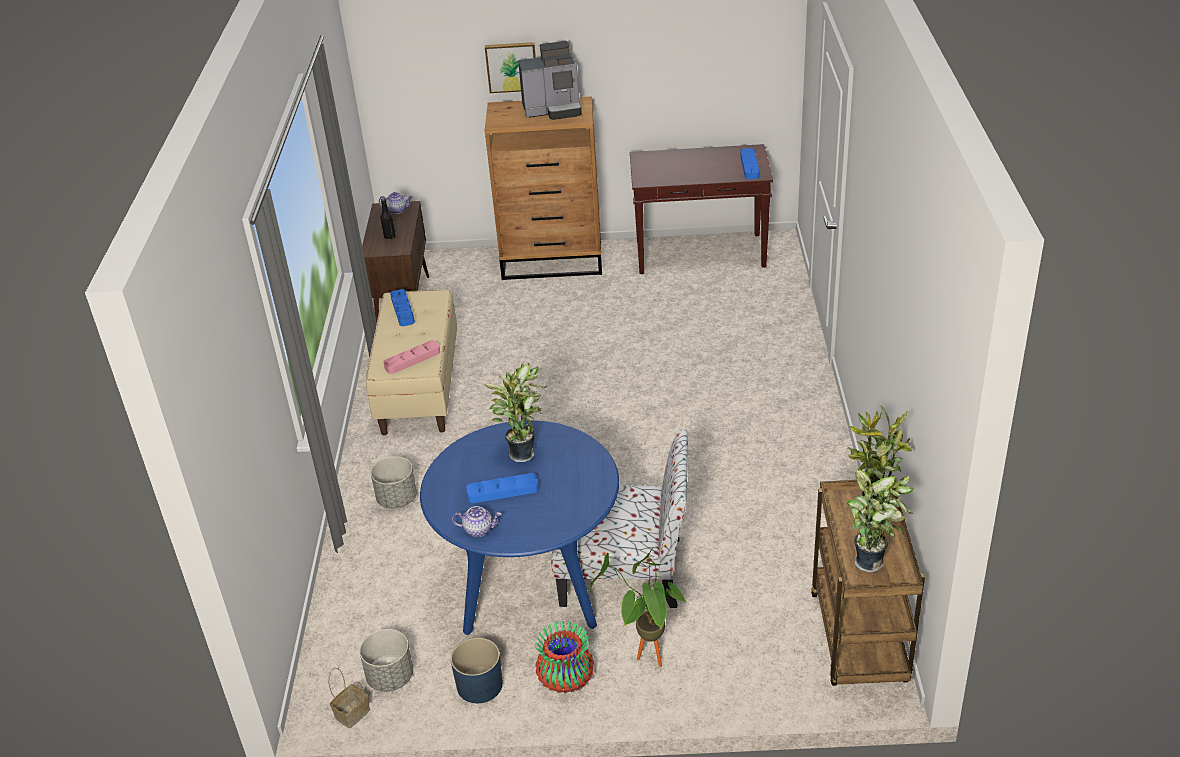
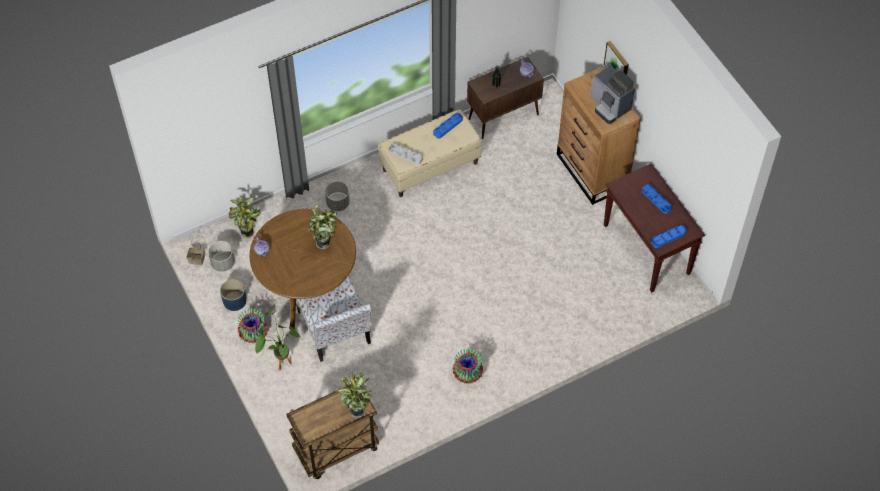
camera: 60 degrees right, 20 degrees up
(412, 360) = (405, 155): pink tray -> grey tray
(502, 491) = (293, 248): blue tray -> blue tray (656, 200)
(531, 582) = (308, 291): blue dining table -> brown dining table
(796, 454) = (467, 374): none -> vase
(872, 561) = (315, 421): potted plant -> potted plant (248, 234)

